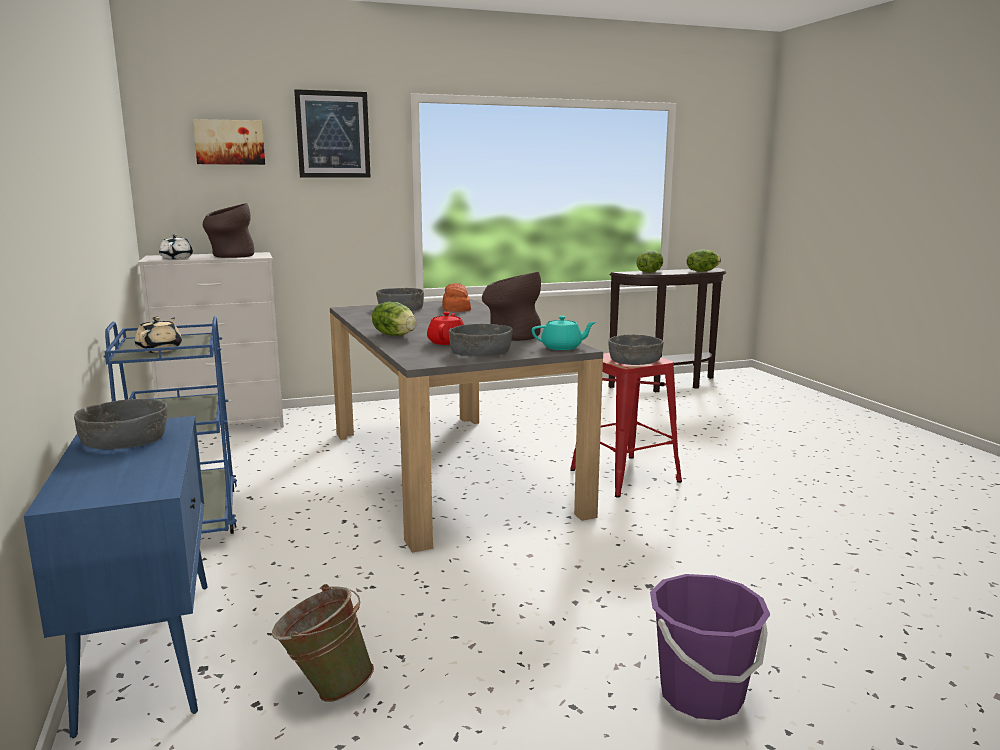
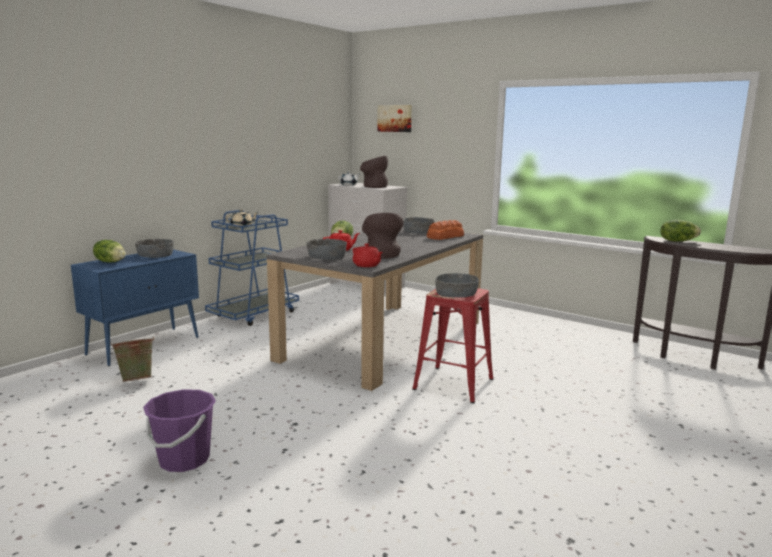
camera: 55 degrees right, 0 degrees up
(333, 134) = (449, 112): picture -> none
(562, 347) = (367, 265): turquoise teapot -> red teapot
(702, 271) = (737, 249): lettuce -> lettuce (111, 262)

